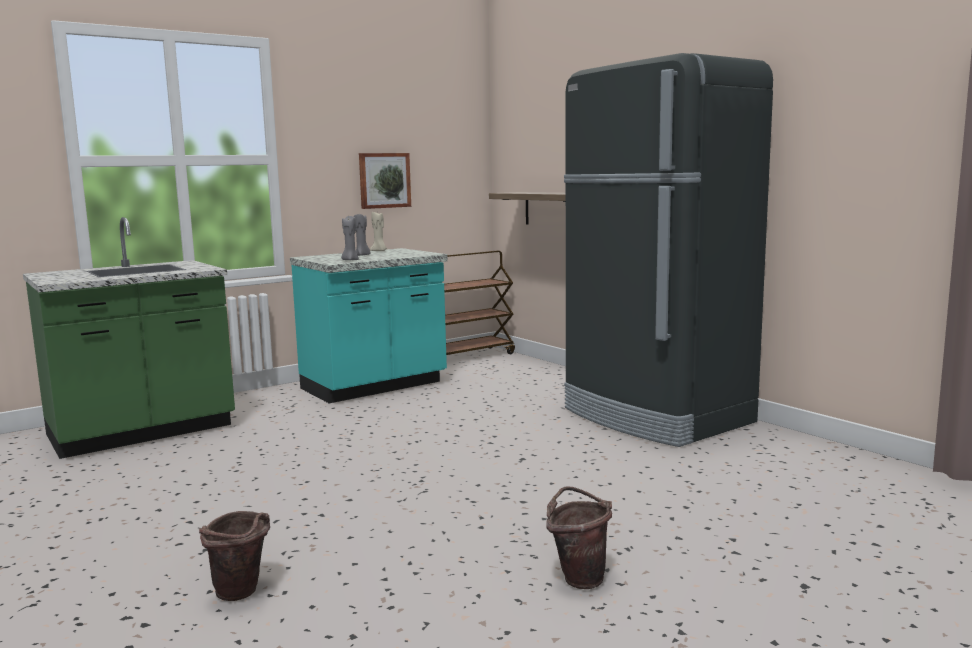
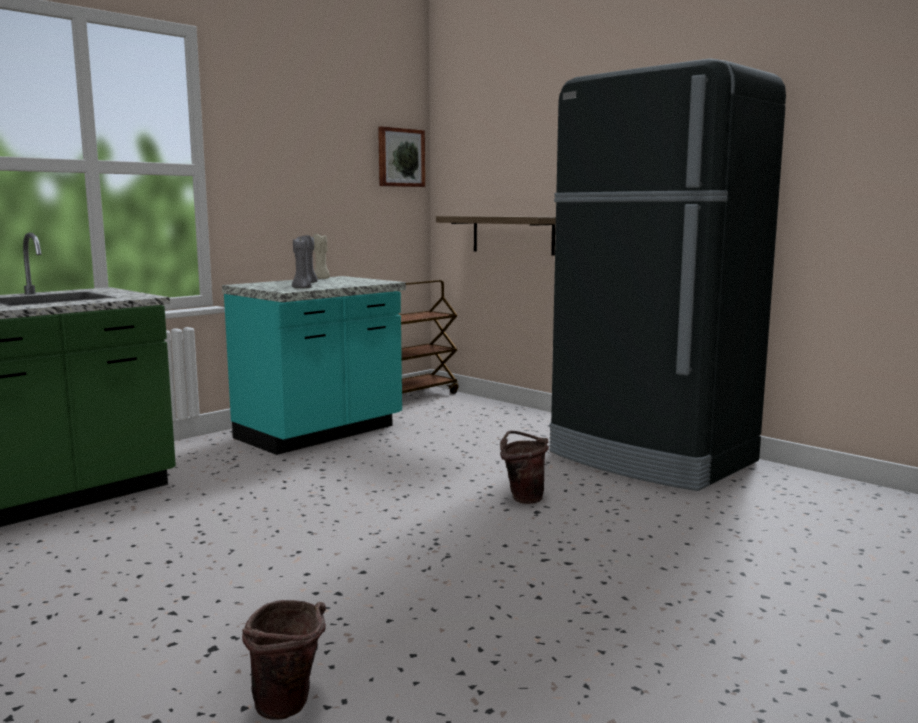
camera: 10 degrees left, 0 degrees up
(384, 180) = (321, 199): picture -> picture (400, 157)
(578, 577) = (687, 653): brown bucket -> brown bucket (523, 498)

